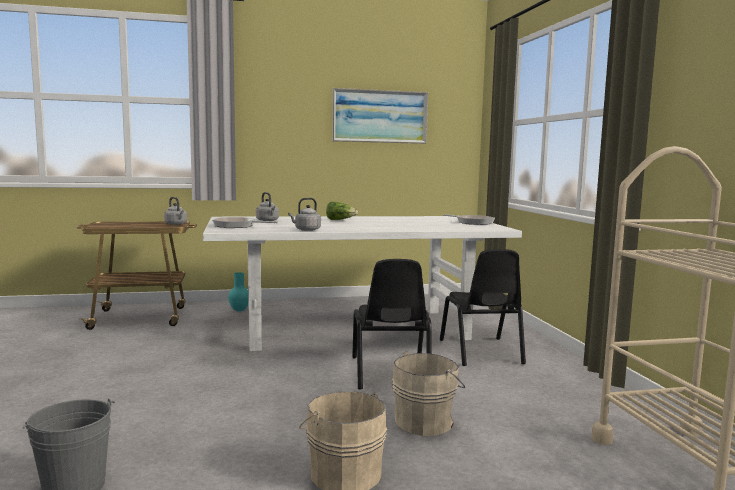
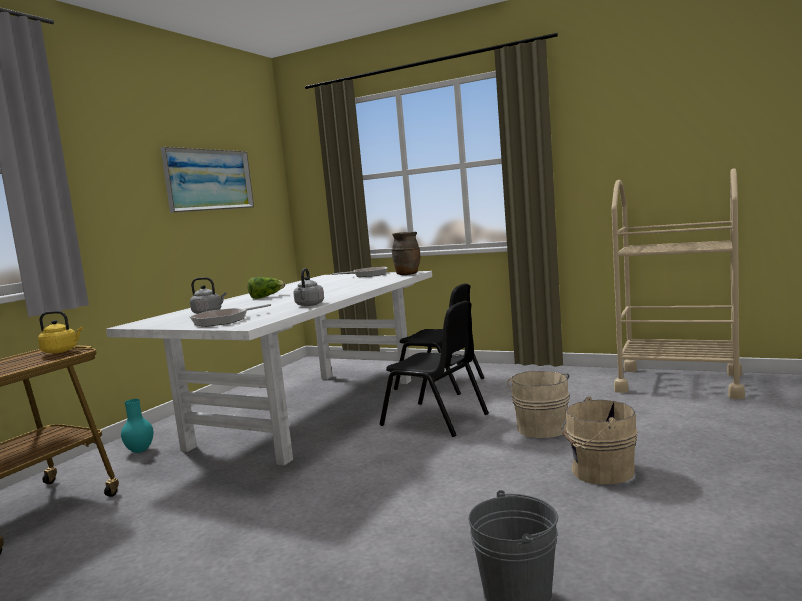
camera: 50 degrees left, 0 degrees up
(176, 224) = (62, 351): grey kettle -> yellow kettle
(486, 228) = (407, 274): none -> brown vase

